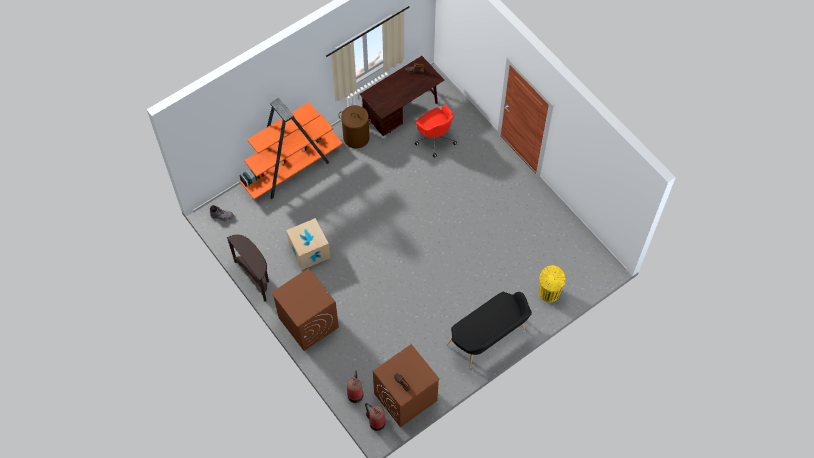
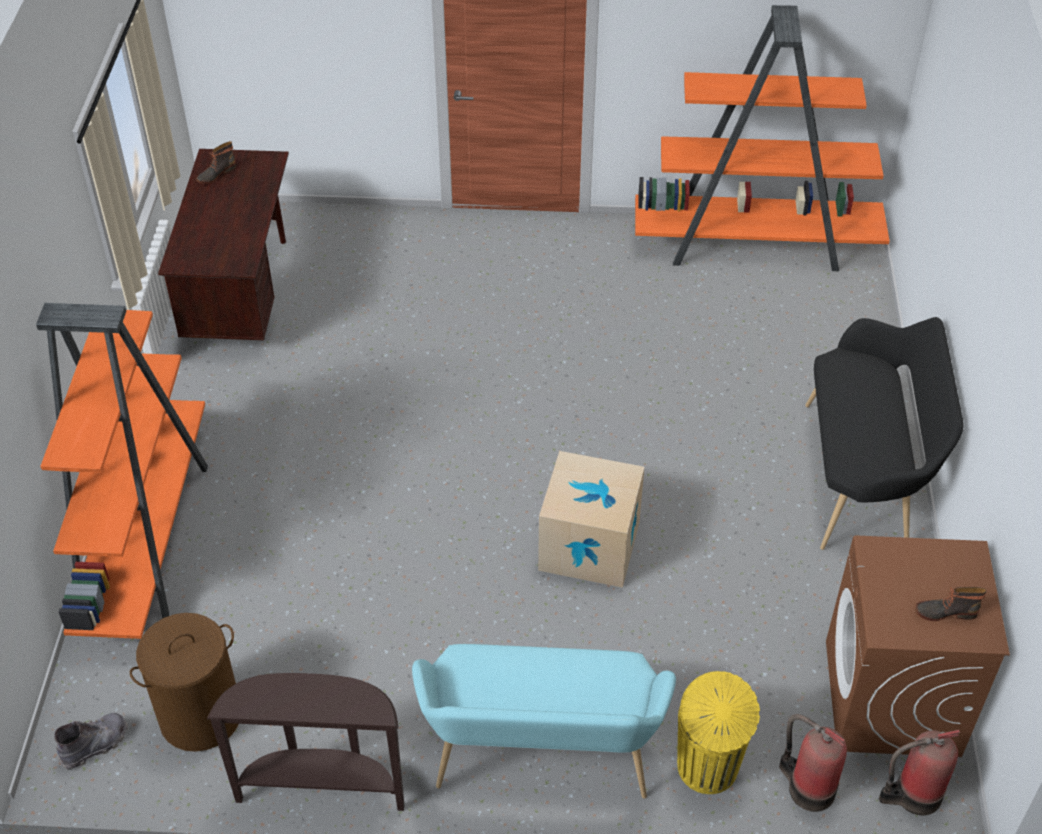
camera: 50 degrees left, 15 degrees down
(308, 322) = (541, 758): brown washing machine -> turquoise bench
(309, 251) = (369, 636): cardboard box -> cardboard box (589, 545)
(356, 137) = (207, 391): brown laundry basket -> brown laundry basket (200, 717)
(435, 138) = (351, 287): red office chair -> none
(548, 293) = (840, 337): yellow trash can -> yellow trash can (708, 769)
(572, 239) = (756, 244): none -> orange bookcase

